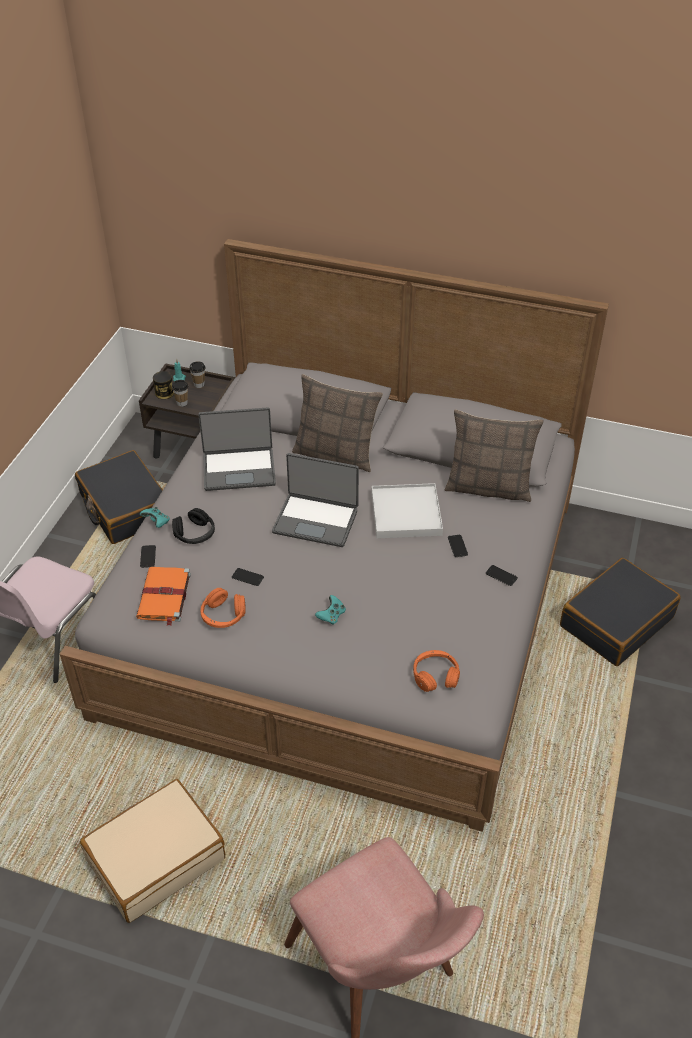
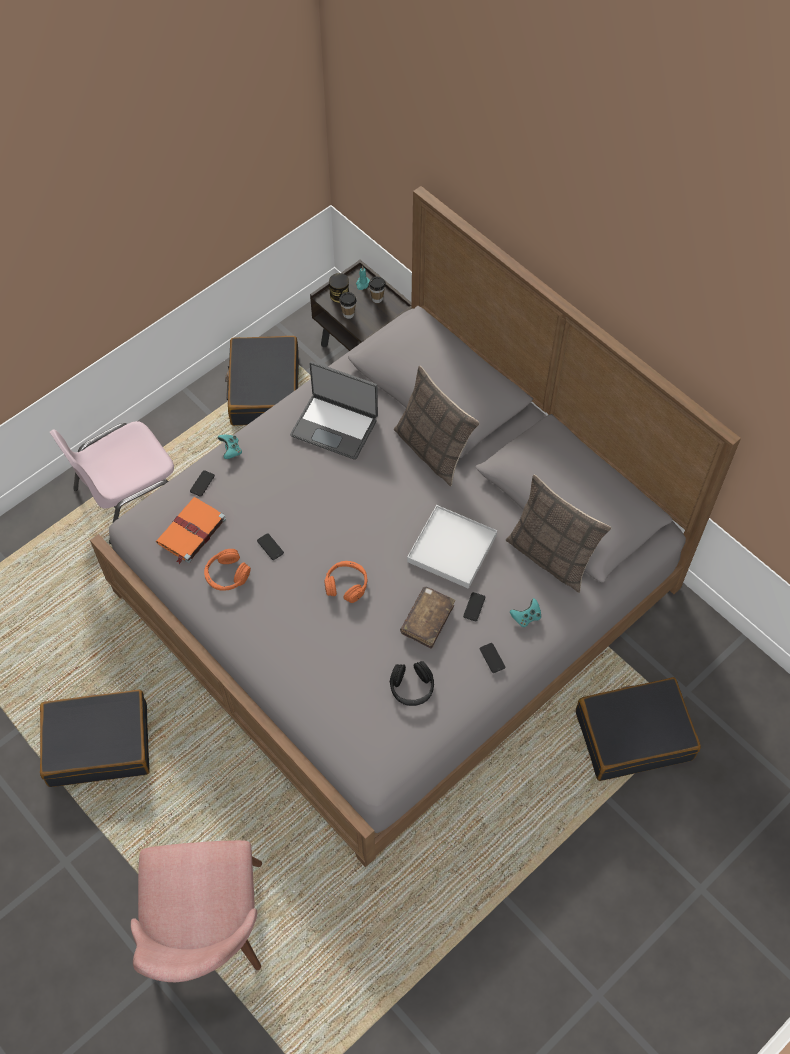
camera: 30 degrees right, 15 degrees up
(155, 858) = (98, 744): beige suitcase -> black suitcase
(194, 534) = (254, 479): black headphones -> black headphones (412, 688)
(316, 520) = (367, 515): laptop -> none
(331, 616) = (315, 622): turquoise game controller -> turquoise game controller (526, 617)
(427, 572) = (427, 620): none -> brown book
(435, 675) = (362, 727): orange headphones -> orange headphones (346, 584)

